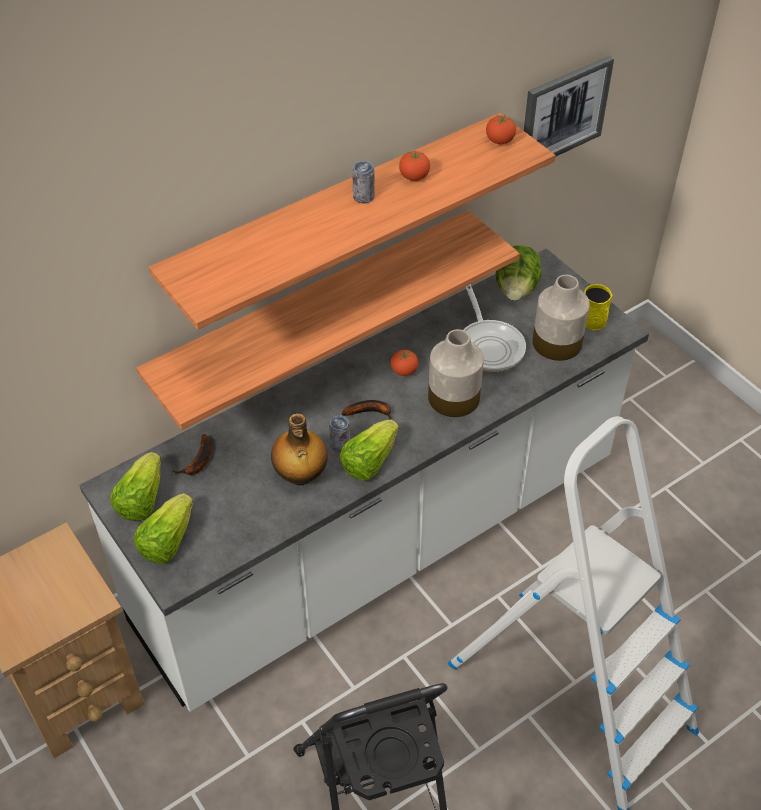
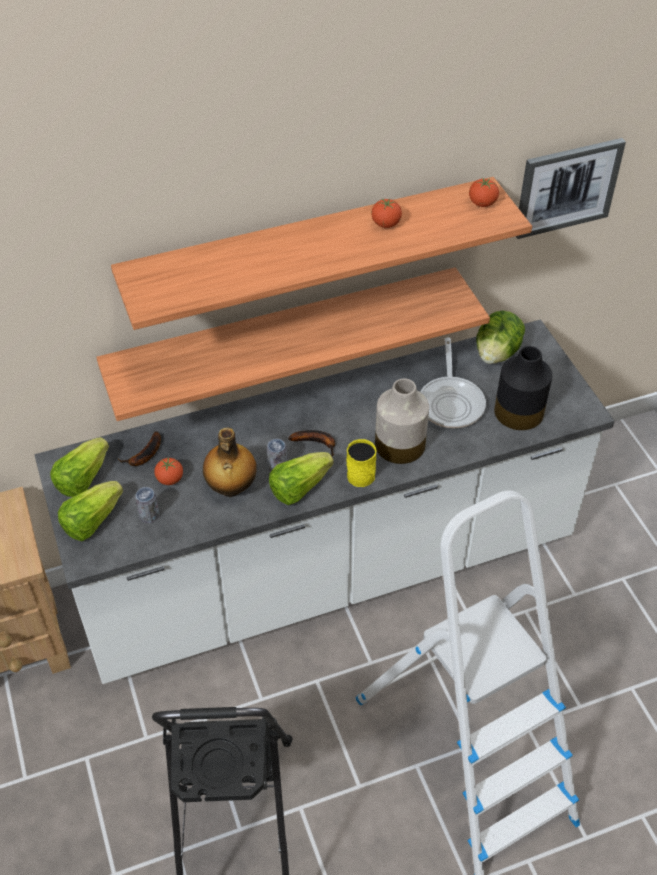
camera: 15 degrees right, 0 degrees up
(363, 197) = (330, 235): can -> can (149, 515)
(404, 371) = (361, 410): tomato -> tomato (170, 479)
(557, 342) = (519, 412): beige vase -> black vase
(591, 317) = (561, 394): yellow mug -> yellow mug (360, 472)

